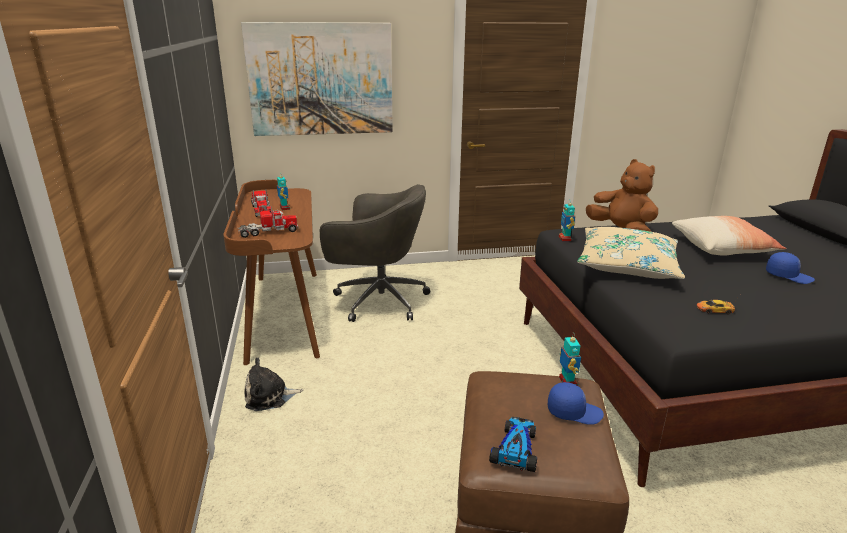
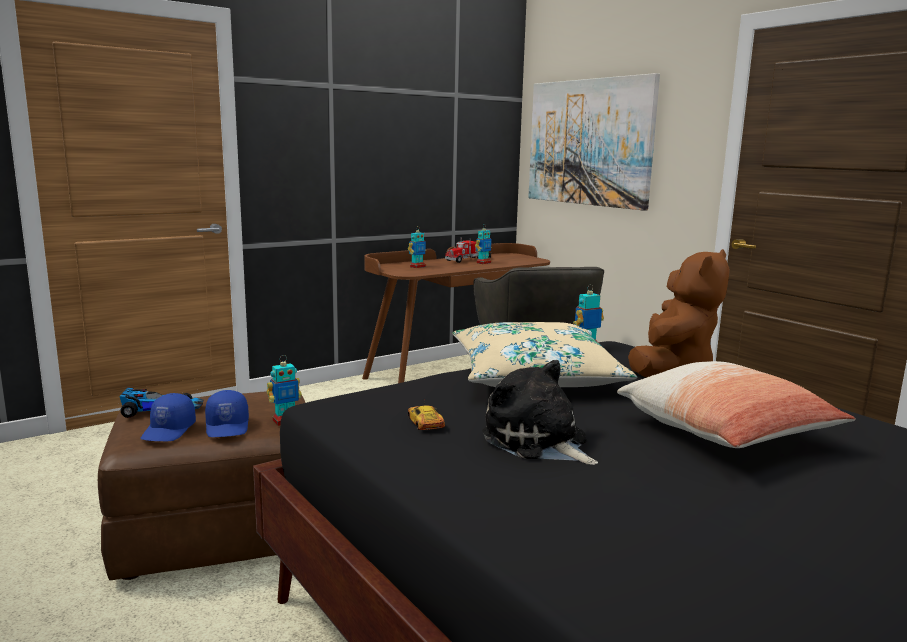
camera: 65 degrees right, 10 degrees down
(268, 232) = (417, 266): toy truck -> toy robot
(269, 396) = (324, 396): plush toy -> plush toy (538, 442)
(788, 276) = (663, 483): blue cap -> blue cap (169, 430)

